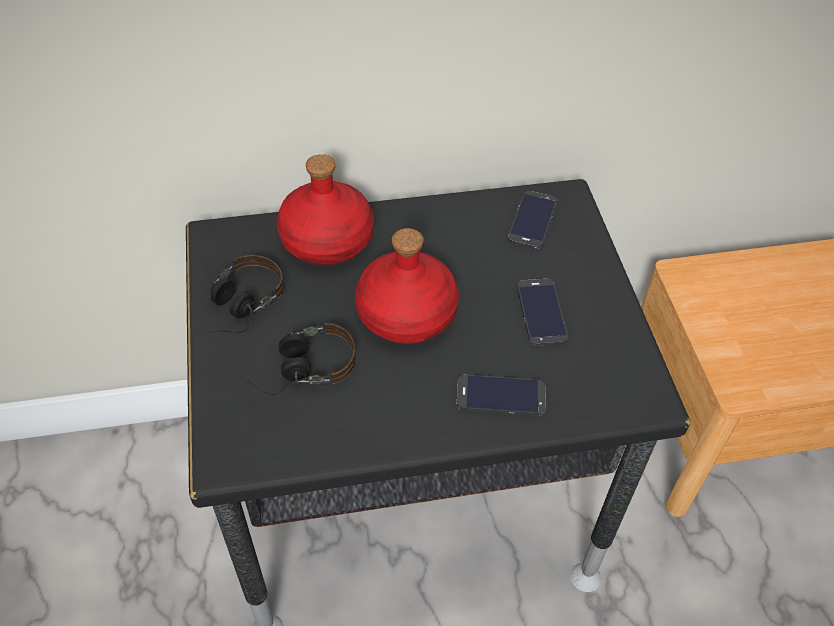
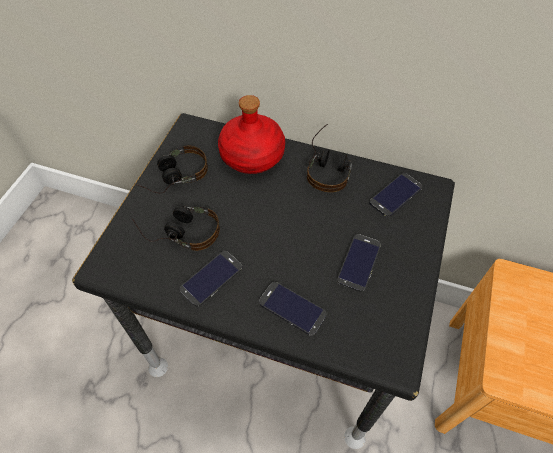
camera: 30 degrees right, 5 degrees up
(380, 406) = (211, 278): none -> phone
(405, 313) = (268, 223): red bottle -> none
(433, 217) = (329, 166): none -> headphones

